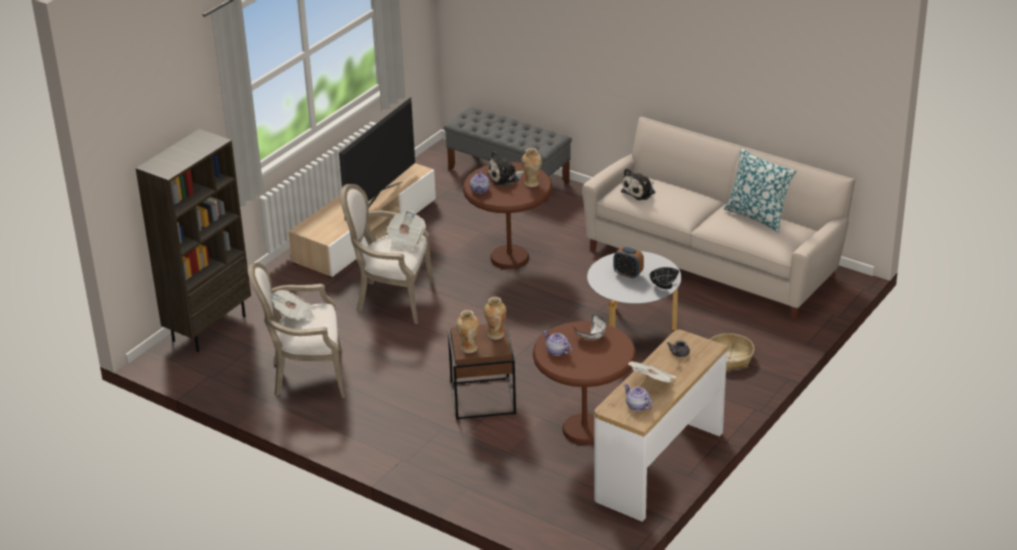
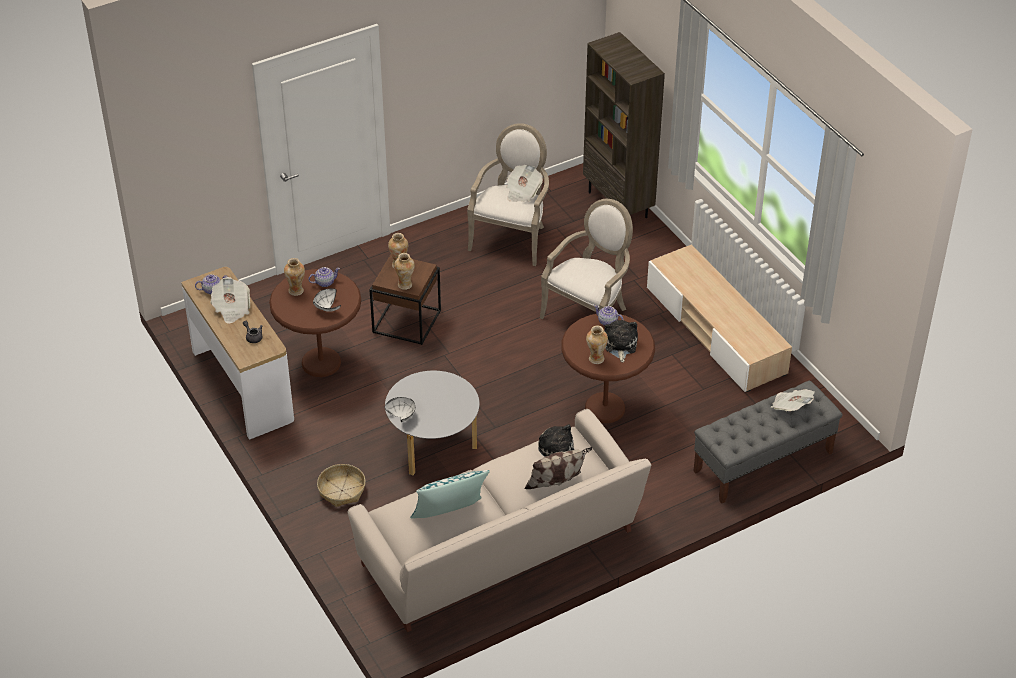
camera: 115 degrees right, 10 degrees up
(380, 199) = (711, 313): television -> none
(405, 241) = (590, 281): newspaper -> newspaper (791, 407)
(584, 364) = (296, 290): none -> vase
(628, 274) = (438, 401): alarm clock -> none
(662, 286) = (402, 415): black bowl -> white bowl
(676, 183) = (557, 487): none -> pillow

